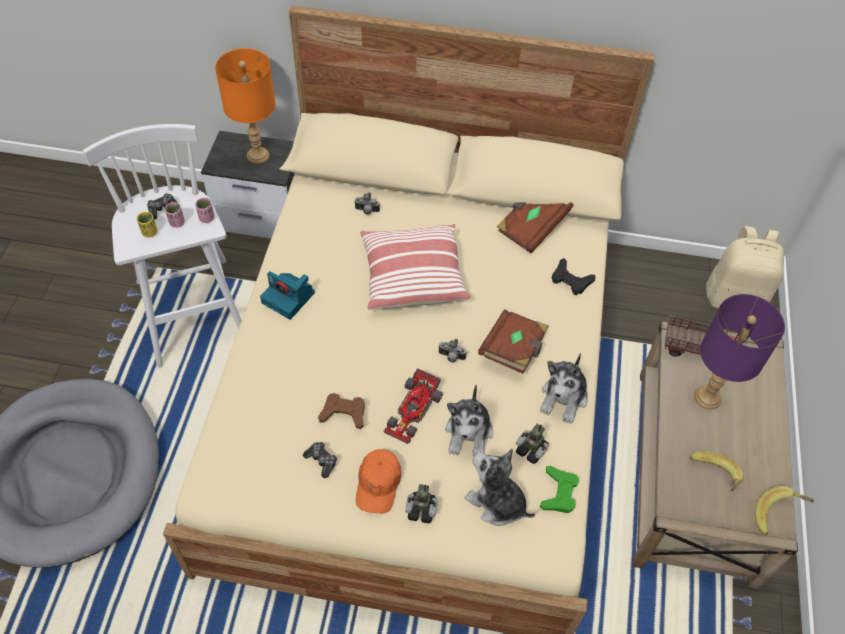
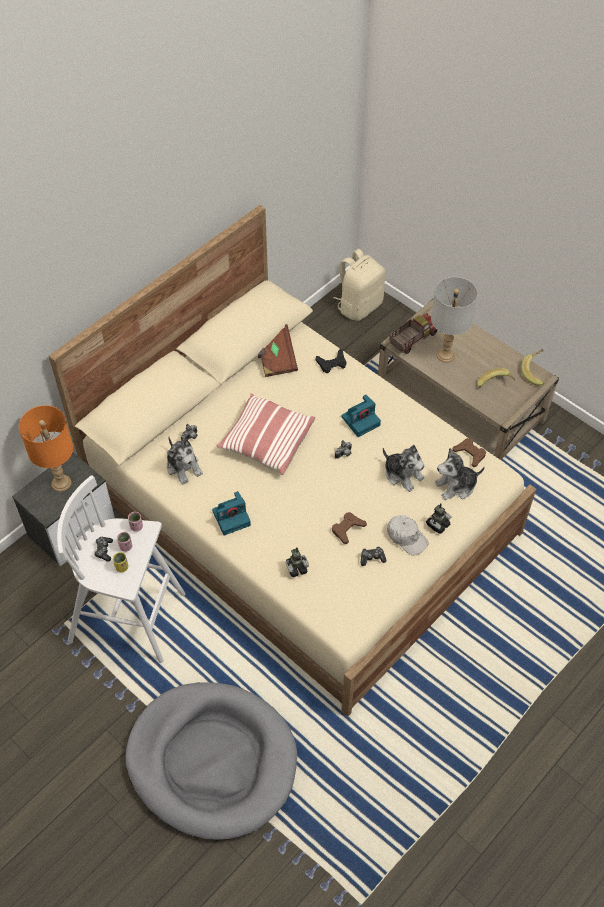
camera: 55 degrees left, 0 degrees up
(378, 484) = (406, 537): orange cap -> white cap
(412, 410) = (368, 494): toy car -> none
(513, 349) = (361, 420): brown book -> camera
(531, 450) = (434, 451): toy robot -> toy robot (296, 568)
(559, 492) = (469, 454): green game controller -> brown game controller
(564, 398) = (411, 416): plush toy -> plush toy (184, 467)
(708, 398) = (446, 355): purple table lamp -> grey table lamp

